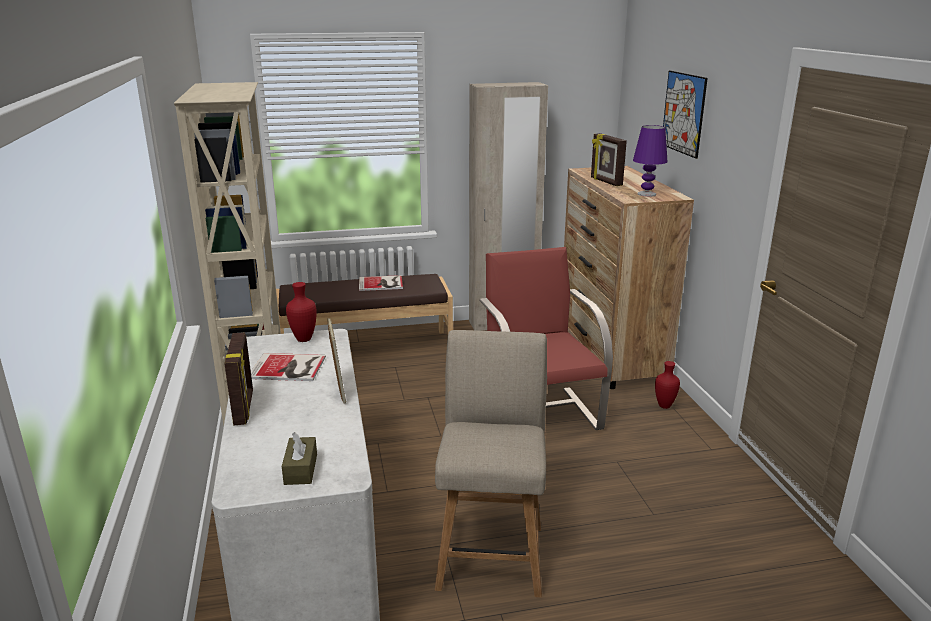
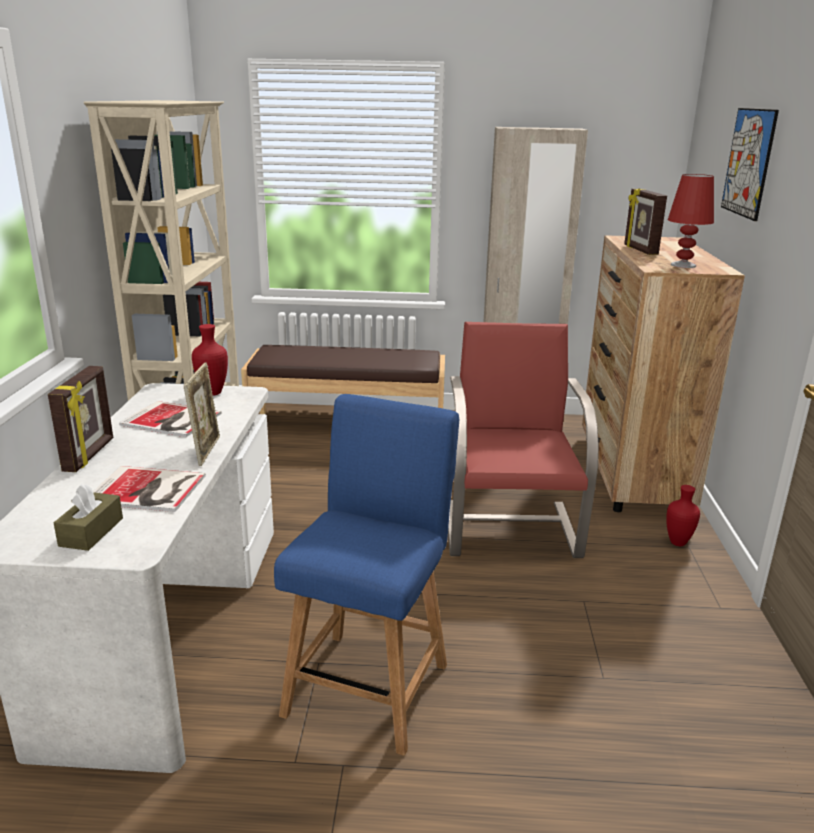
camera: 15 degrees right, 0 degrees up
(382, 283) = (370, 354): book -> book (148, 490)
(491, 552) = (370, 683): beige chair -> blue chair
(646, 194) = (683, 265): purple table lamp -> red table lamp

